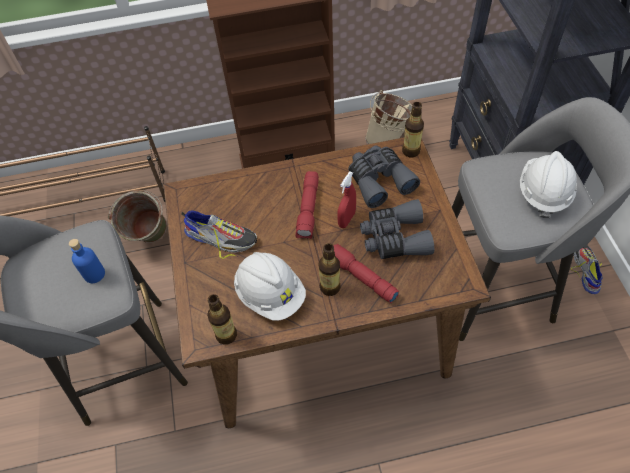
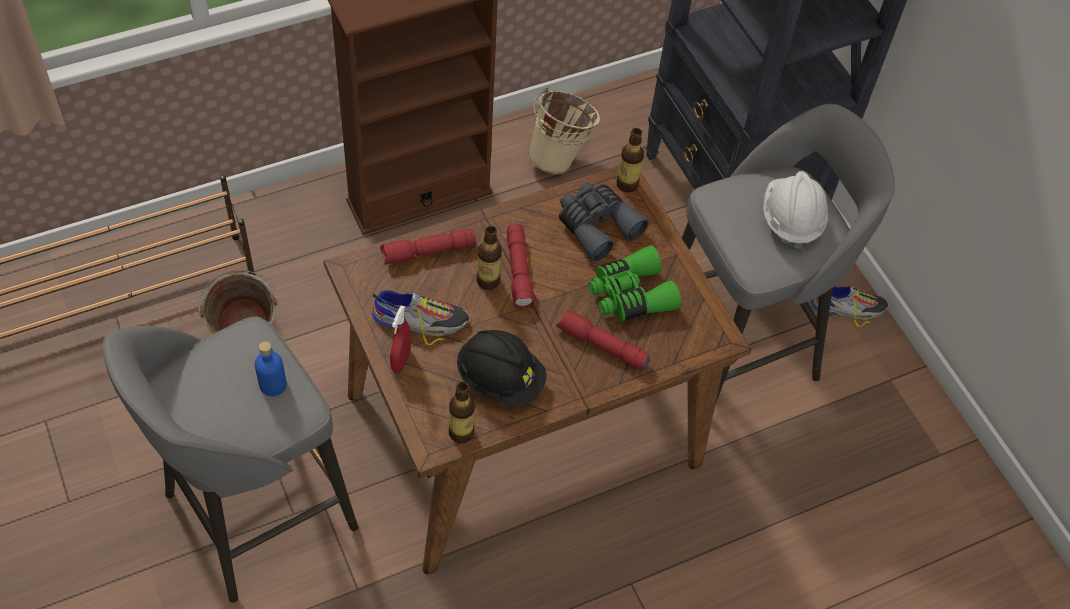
camera: 20 degrees left, 0 degrees up
(242, 186) = (428, 252): none -> red flashlight
(270, 294) = (500, 379): white hard hat -> black hard hat
(330, 287) = (568, 362): bottle -> bottle (488, 281)
(346, 219) = (568, 279): red spray bottle -> red spray bottle (401, 361)
(394, 238) = (630, 295): grey binoculars -> green binoculars
(585, 269) = (848, 307): shoe -> shoe turned 105 degrees clockwise

